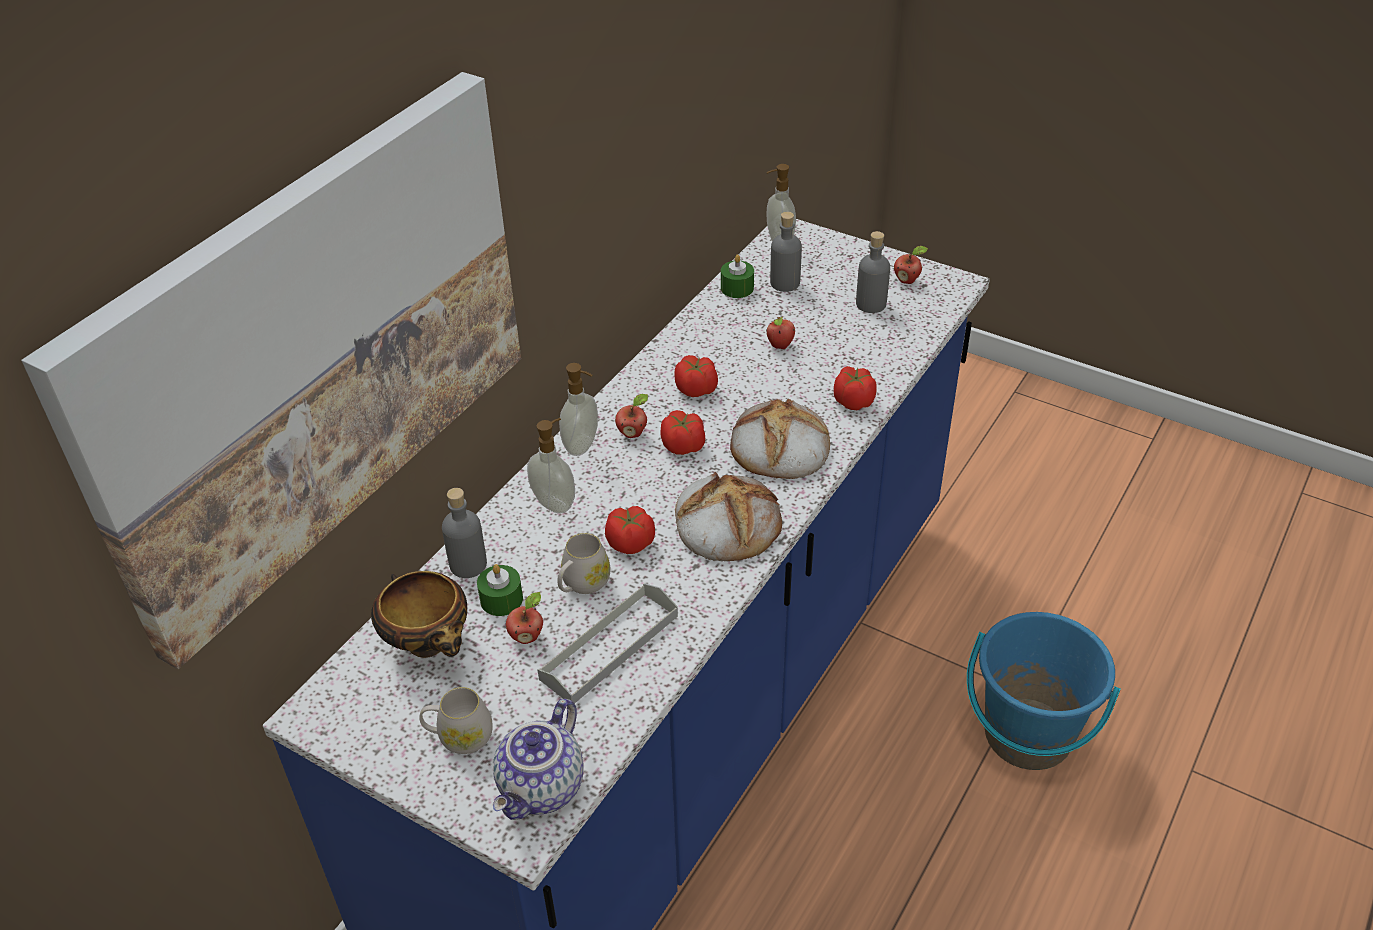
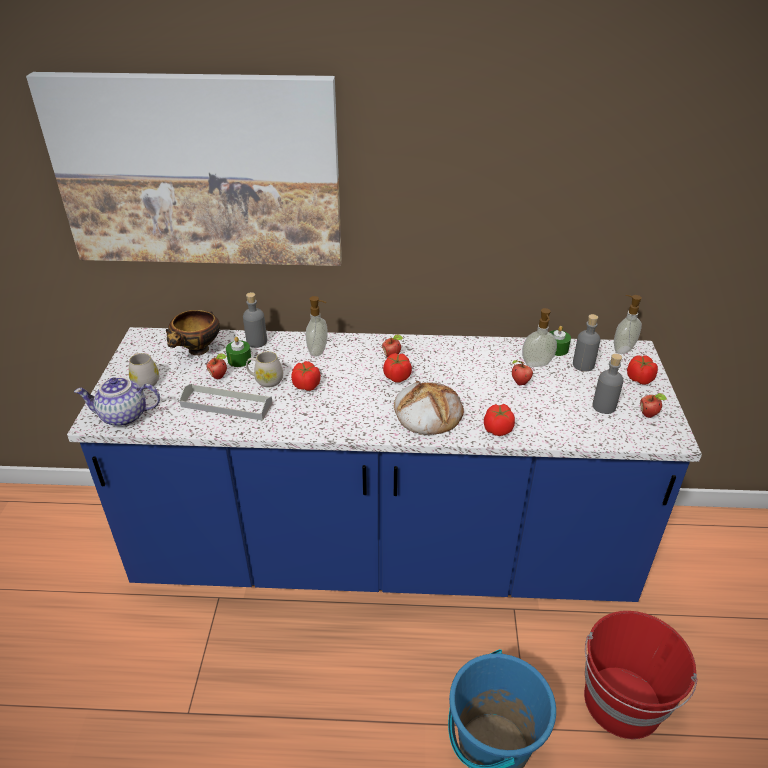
camera: 60 degrees right, 5 degrees down
(582, 445) = (368, 344): soap dispenser -> soap dispenser (537, 364)
(696, 389) = (449, 365): tomato -> tomato (639, 379)
(726, 523) = (347, 413): bread -> none
(1029, 593) = (622, 703): none -> red bucket

